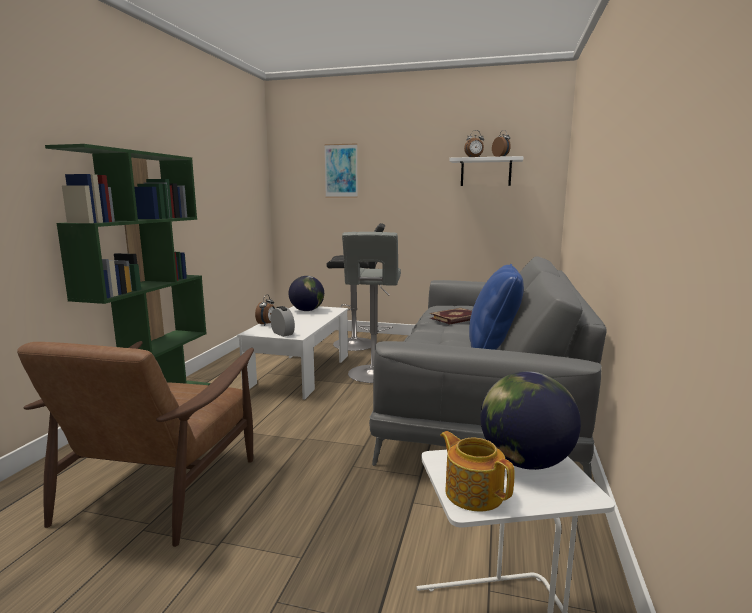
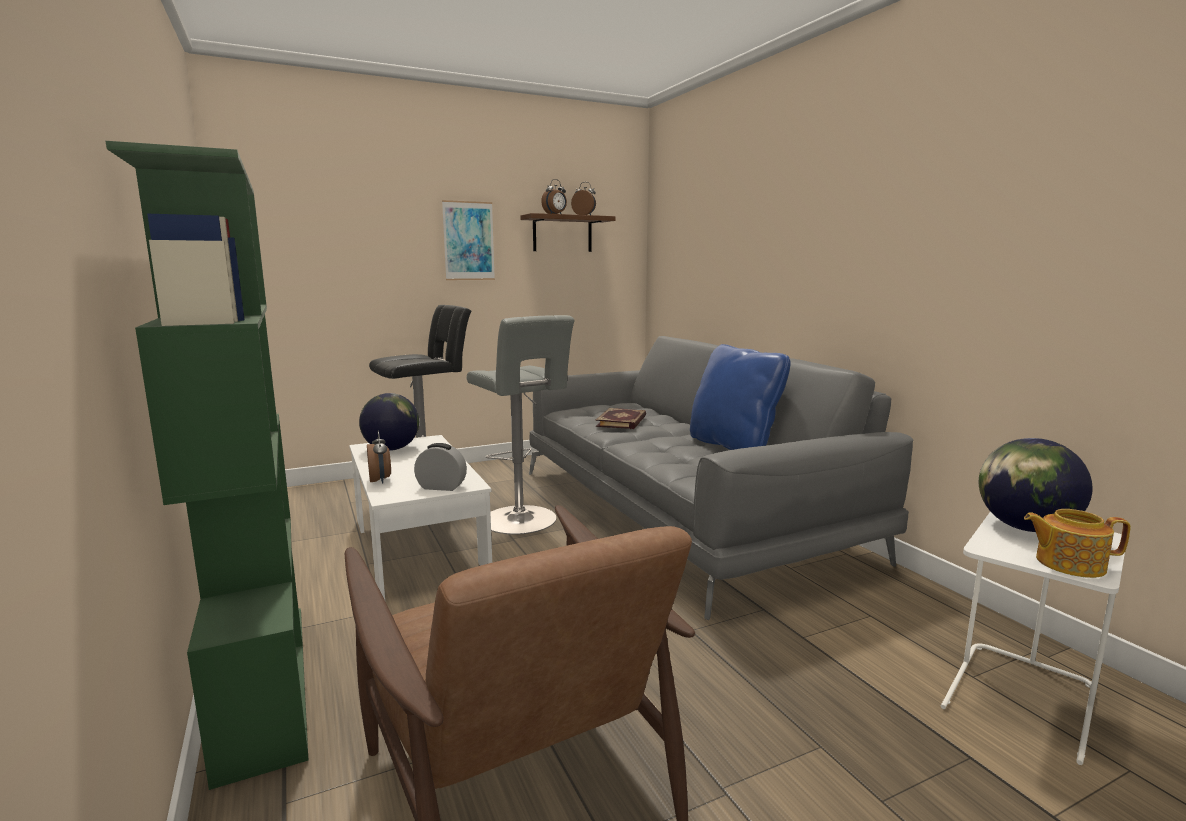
camera: 40 degrees left, 0 degrees up
(341, 171) = (354, 224): picture -> picture (468, 241)
(486, 172) = (562, 234): white shelf -> brown shelf

